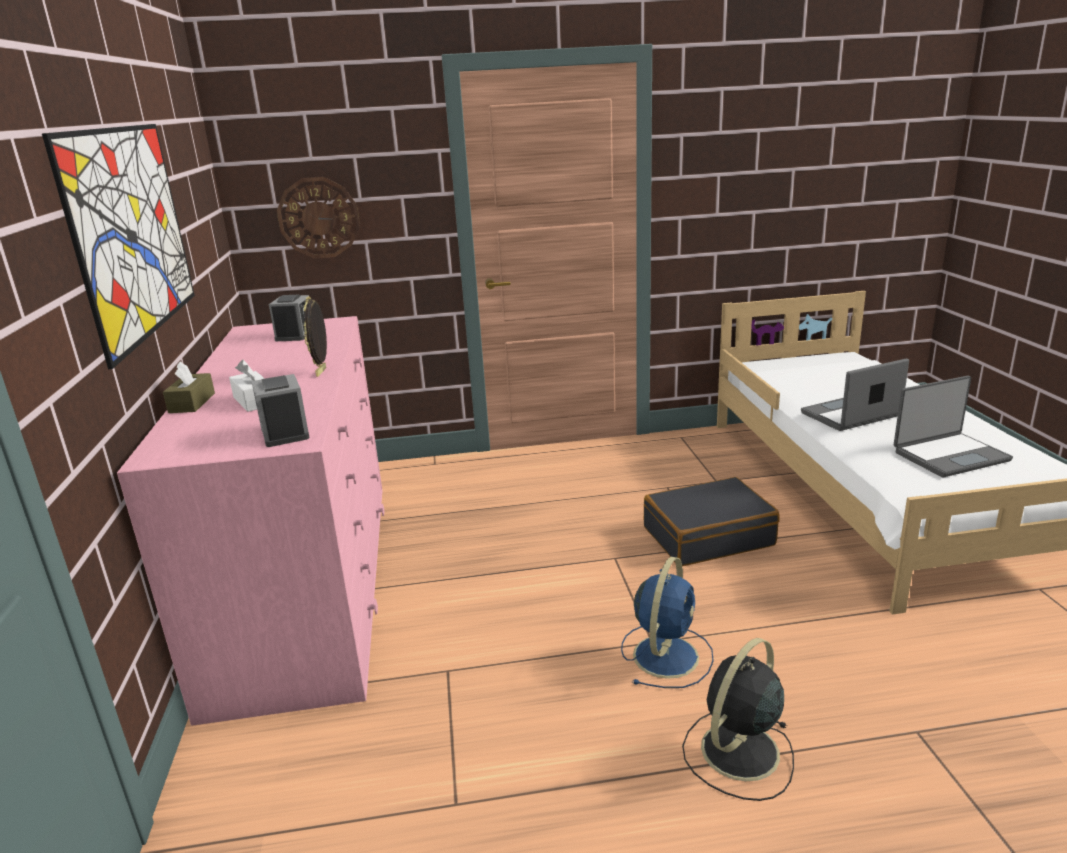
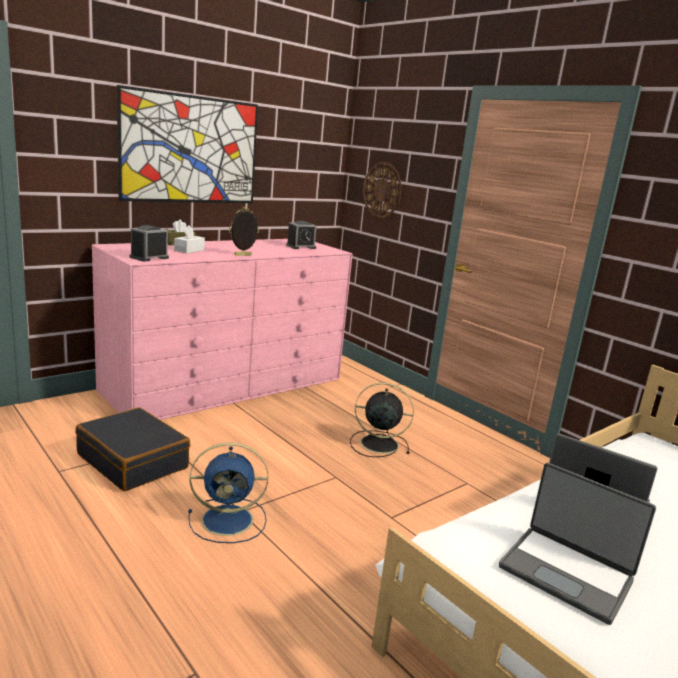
camera: 55 degrees right, 5 degrees down
(708, 536) = (408, 516): black suitcase -> black suitcase (133, 461)
(738, 753) = (133, 569): black fan -> black fan (377, 444)

